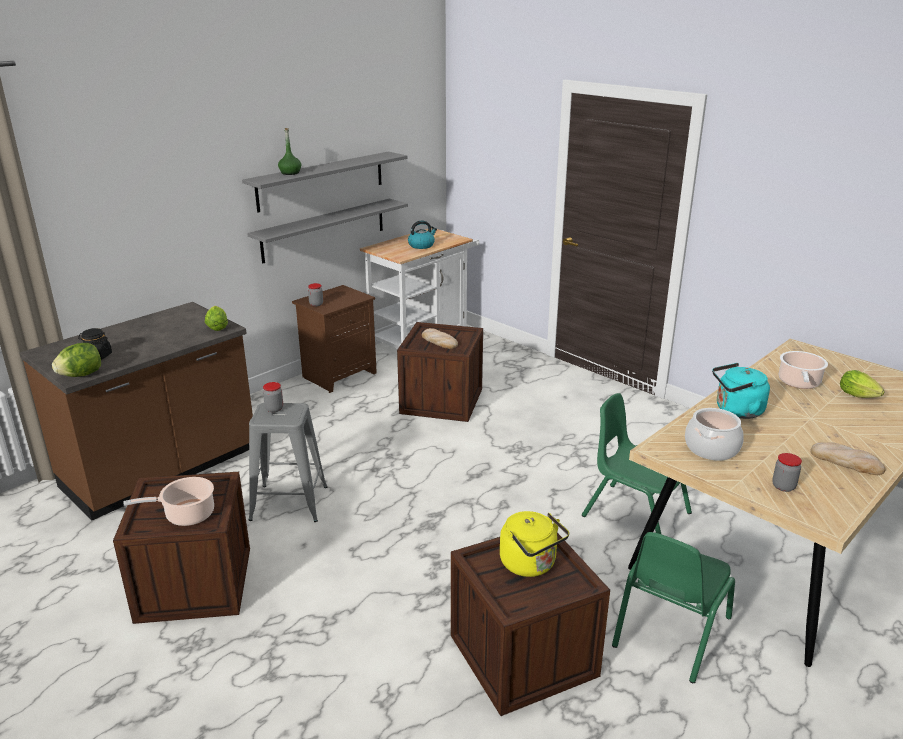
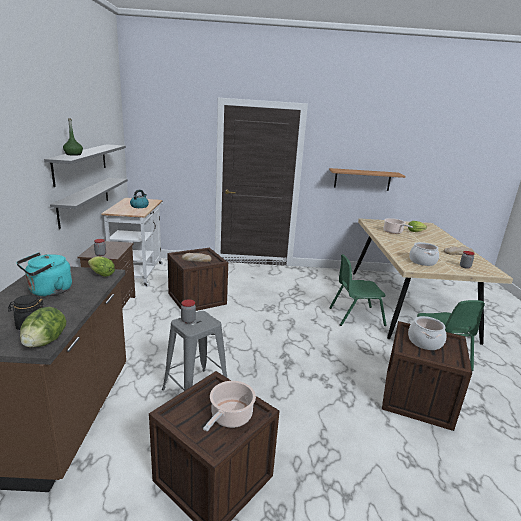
camera: 45 degrees left, 5 degrees down
(531, 565) = (425, 342): yellow kettle -> cooking pot
(736, 411) = (399, 246): turquoise kettle -> turquoise kettle (48, 291)
(808, 258) = (362, 179): none -> shelf

